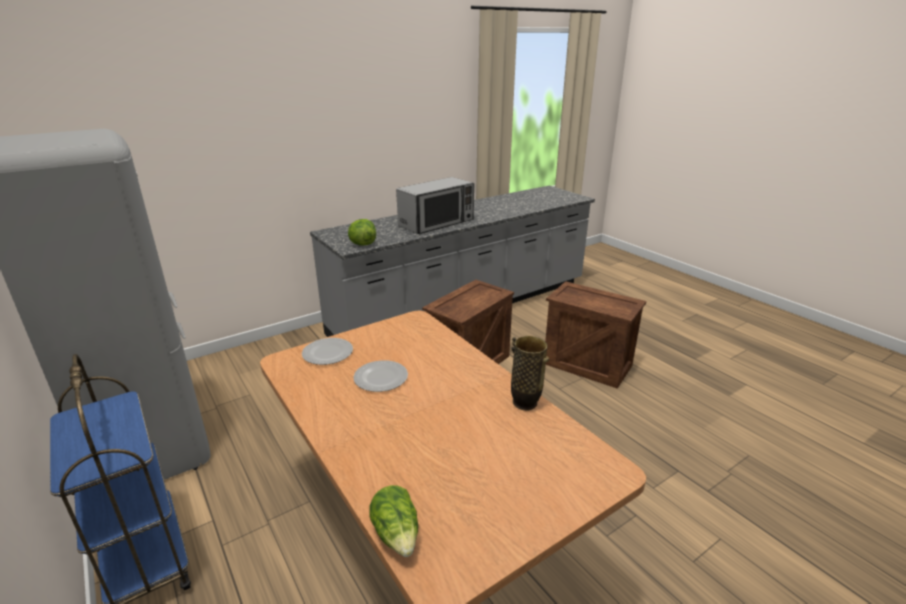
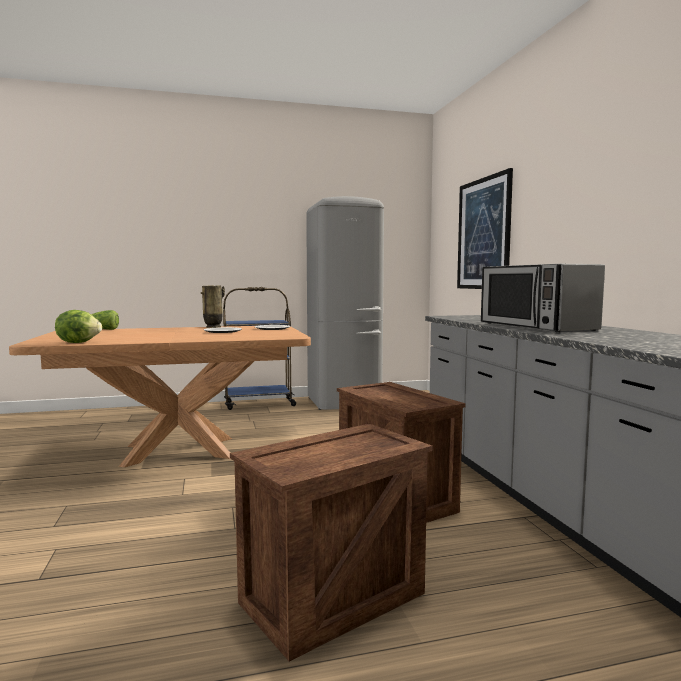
camera: 110 degrees right, 20 degrees down
(193, 156) = (483, 234): none -> picture
(362, 244) = (454, 317): lettuce -> lettuce (79, 342)
(525, 403) = (130, 341): vase -> vase (213, 327)

